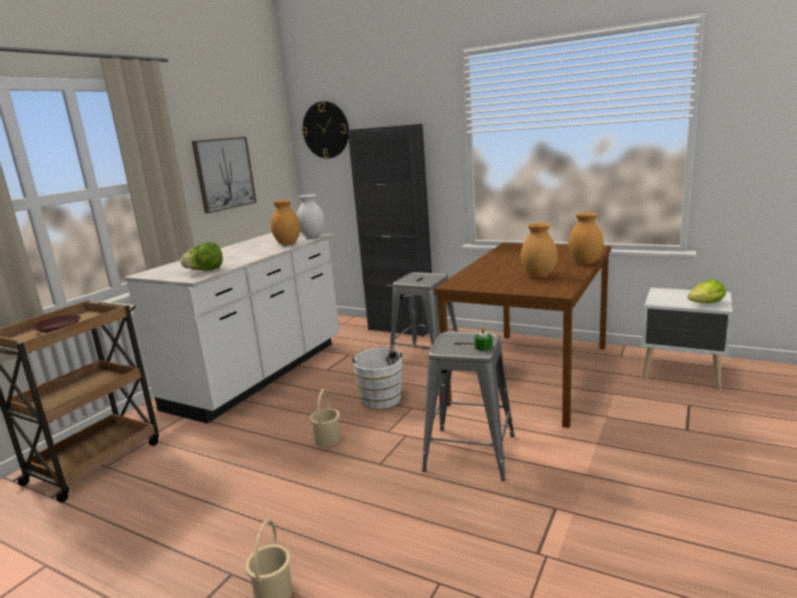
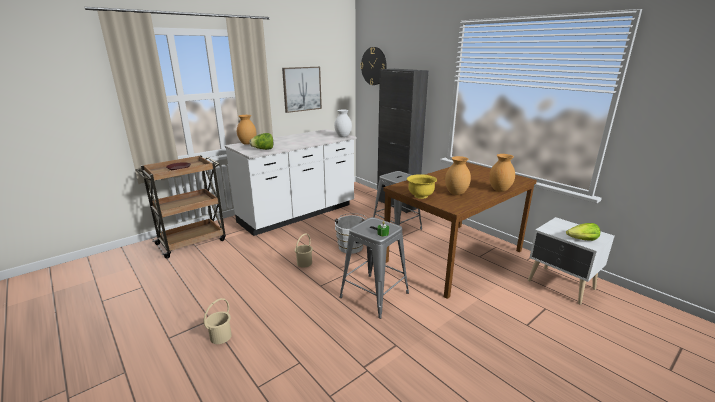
camera: 20 degrees right, 5 degrees up
(288, 244) = (324, 139): brown vase -> brown vase (248, 143)
(498, 288) = (420, 196): none -> yellow bowl

